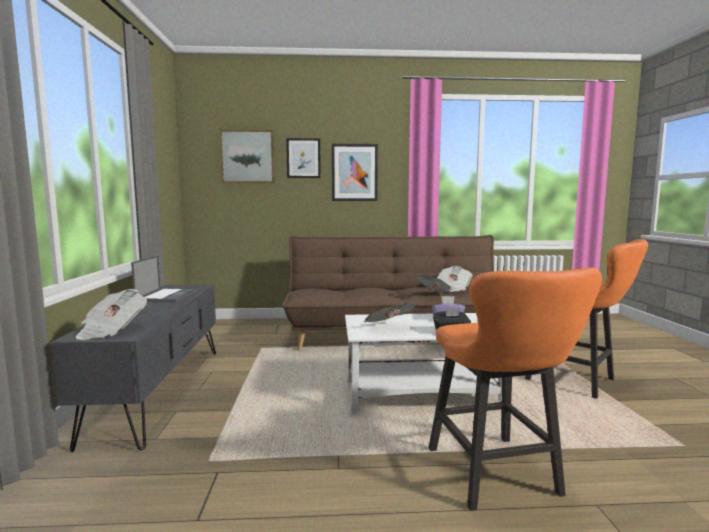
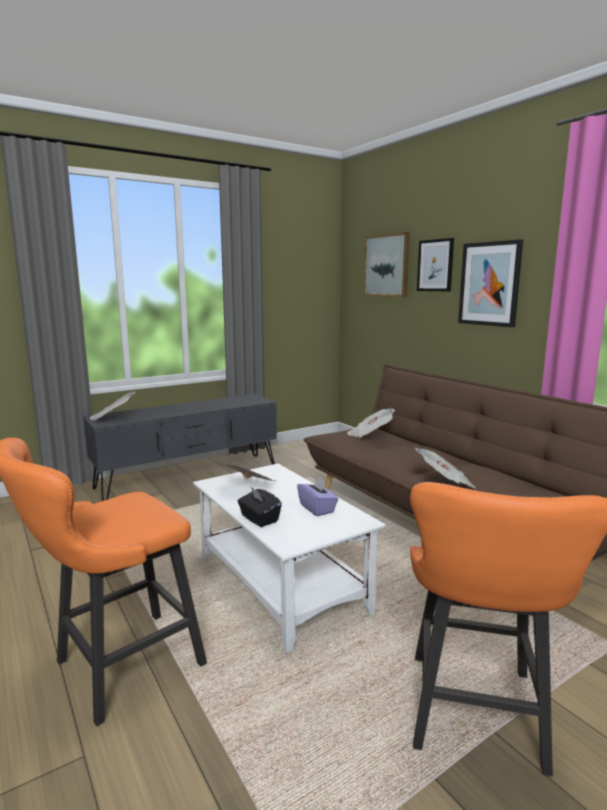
camera: 60 degrees right, 5 degrees up
(167, 296) = (217, 403): laptop -> none
(453, 289) = (511, 487): newspaper -> newspaper (370, 435)

